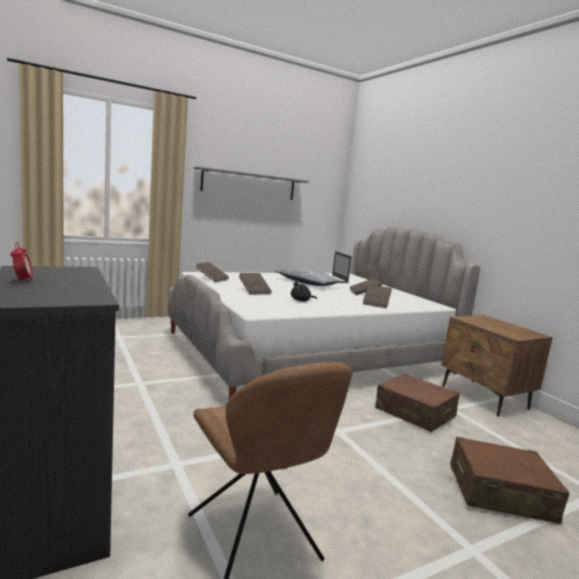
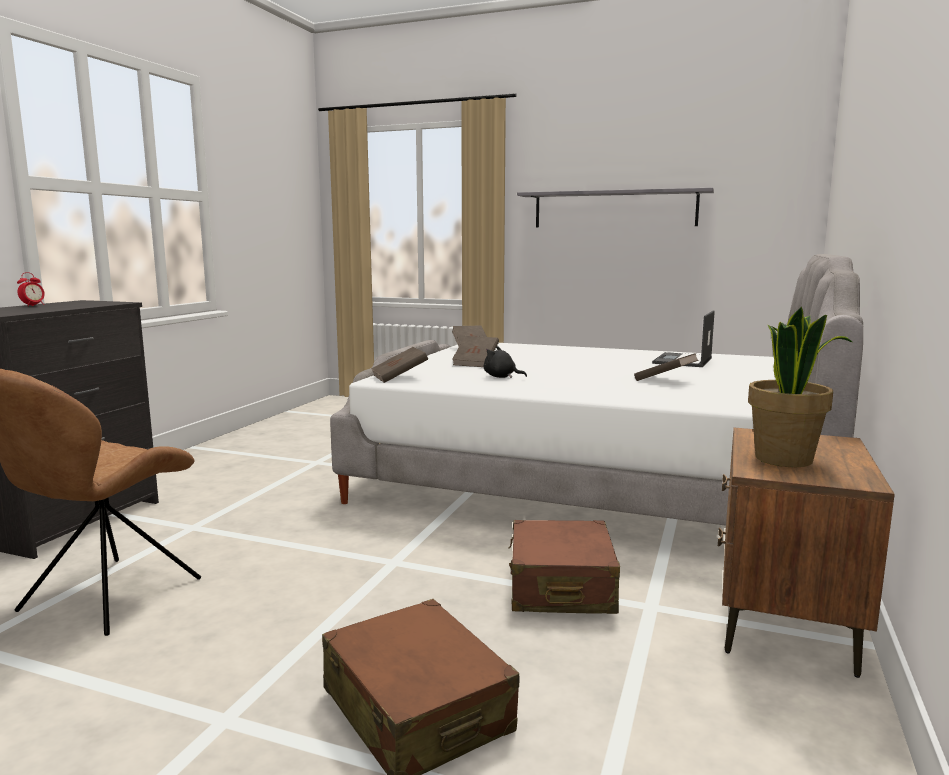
camera: 50 degrees right, 0 degrees up
(307, 283) = (608, 362): pillow -> none
(376, 303) = (625, 392): brown book -> brown book (399, 377)
(502, 329) = (785, 459): none -> potted plant

